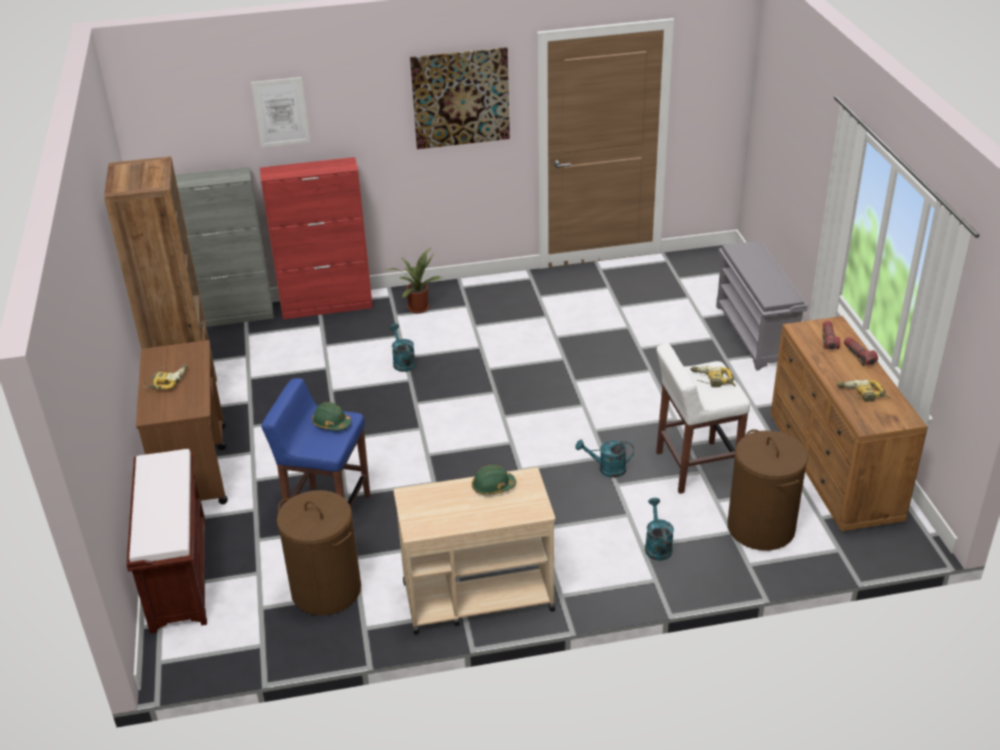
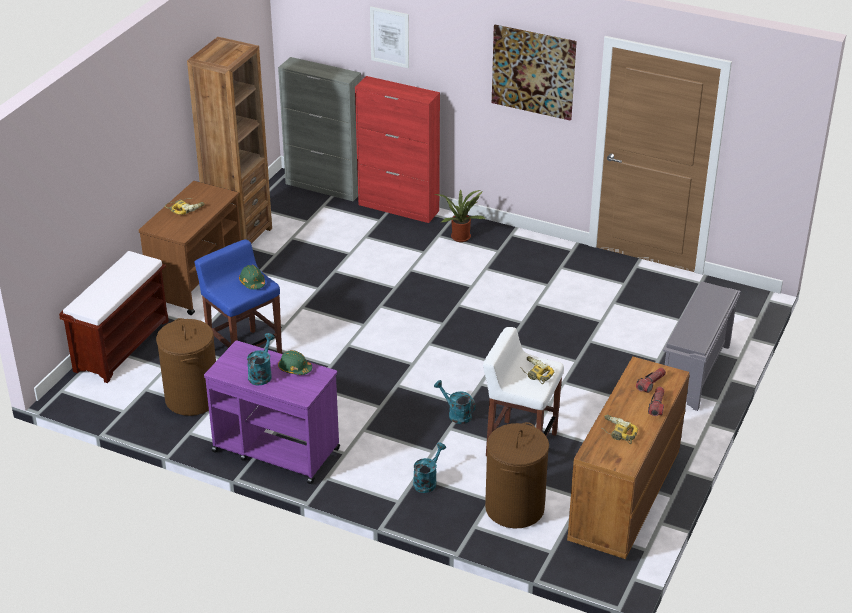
camera: 35 degrees right, 0 degrees up
(402, 362) = (404, 272): turquoise watering can -> turquoise watering can (261, 374)
(476, 596) = (275, 450): beige cart -> purple cart

